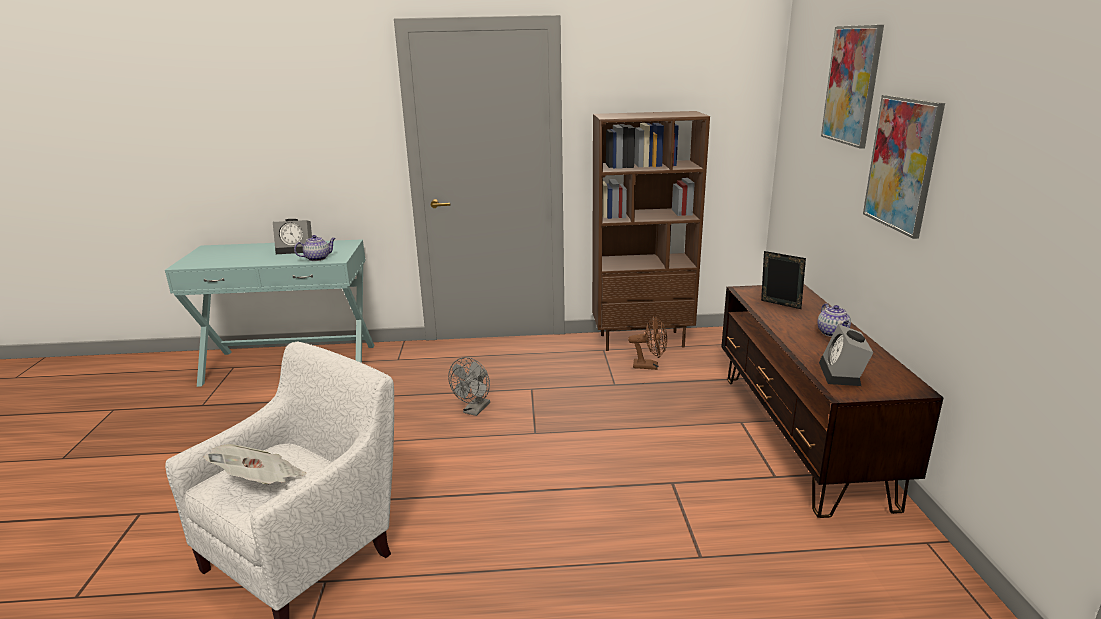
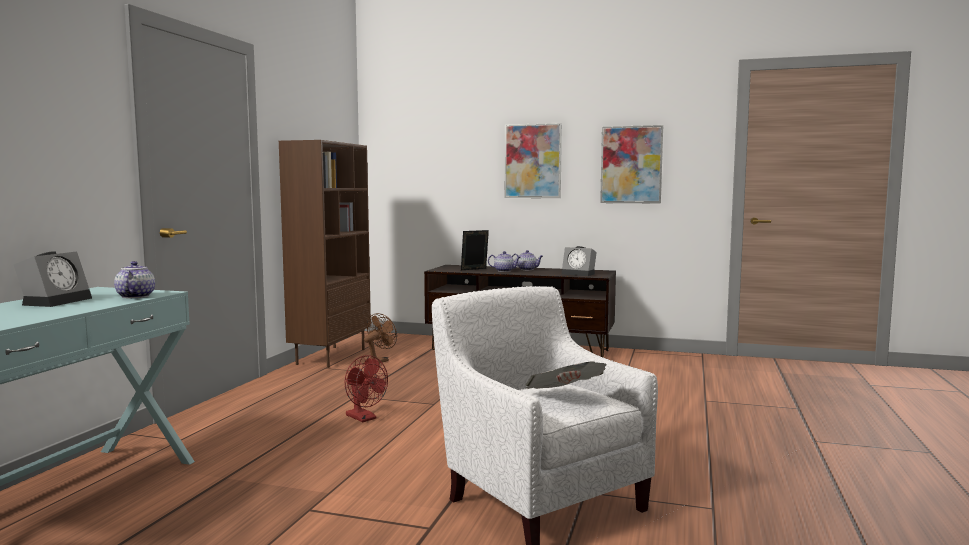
camera: 70 degrees left, 15 degrees down
(474, 410) = (364, 418): grey fan -> red fan
(794, 323) = (504, 271): none -> teapot
(852, 85) = (463, 123): picture -> picture (631, 164)

